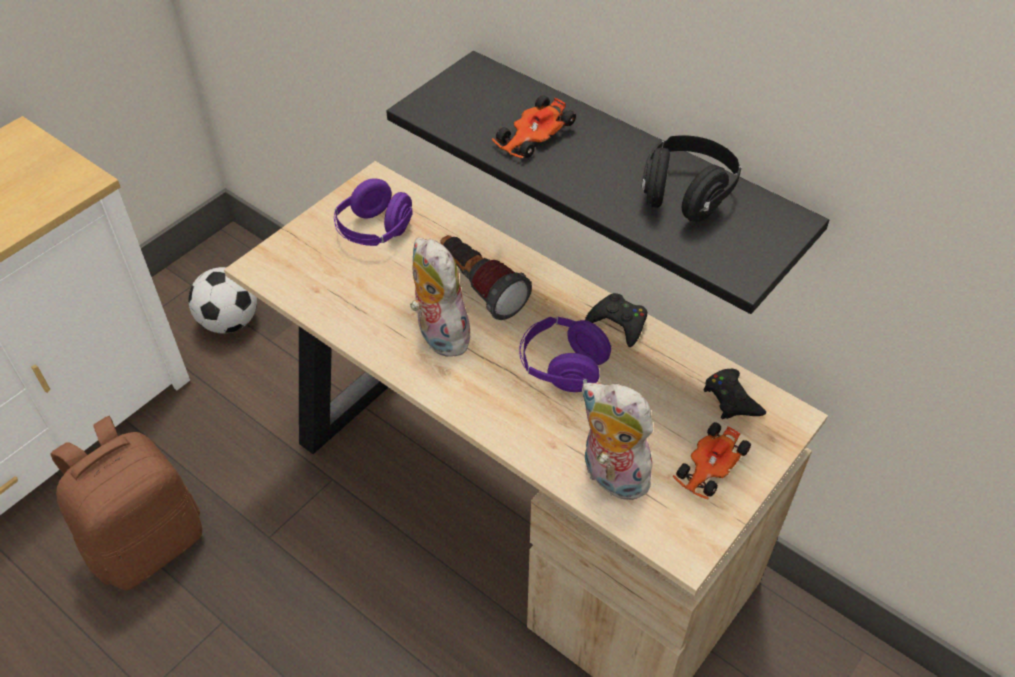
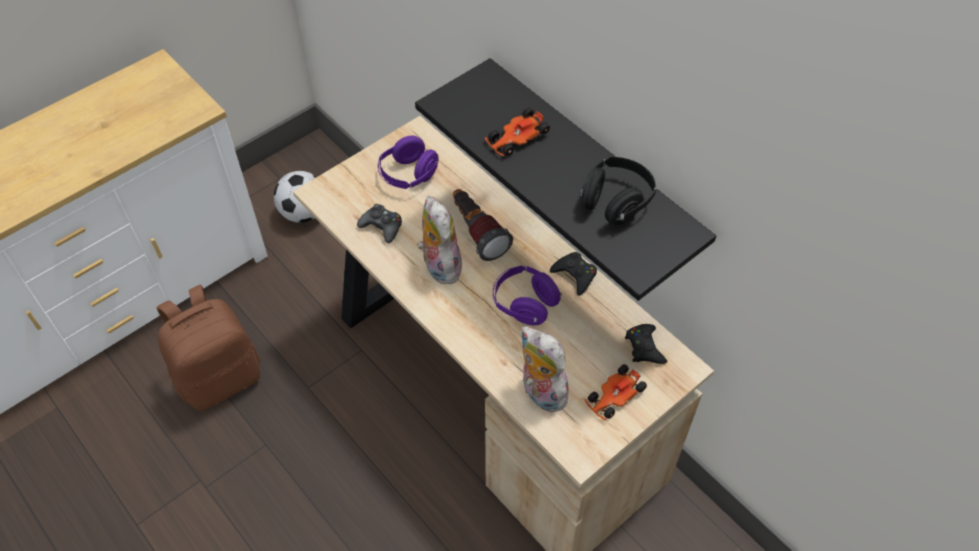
camera: 10 degrees right, 5 degrees up
(352, 297) = (382, 227): none -> black game controller

